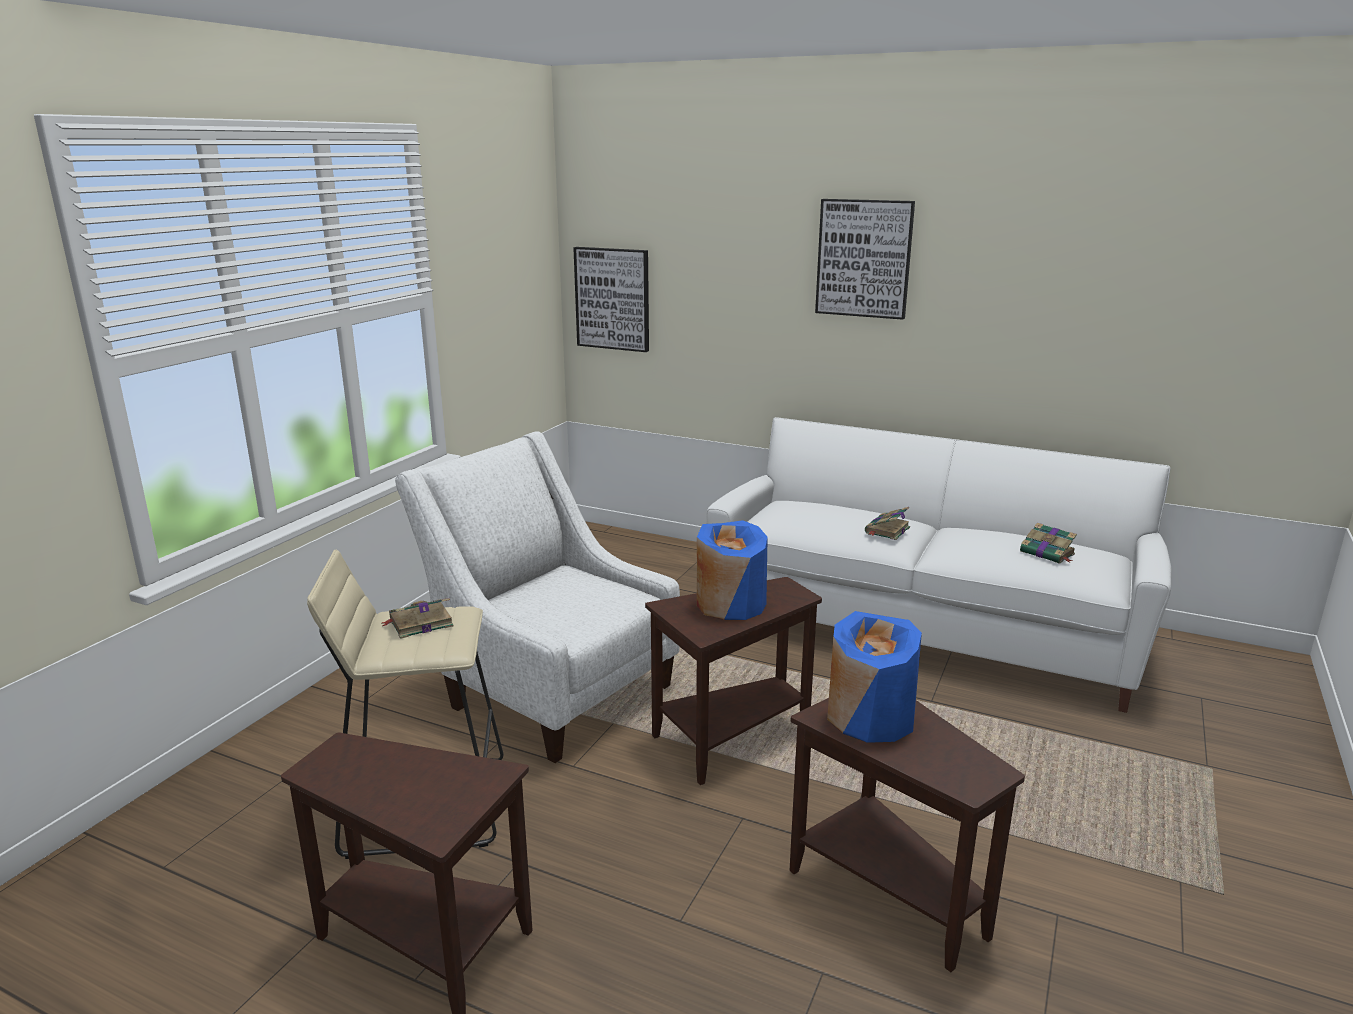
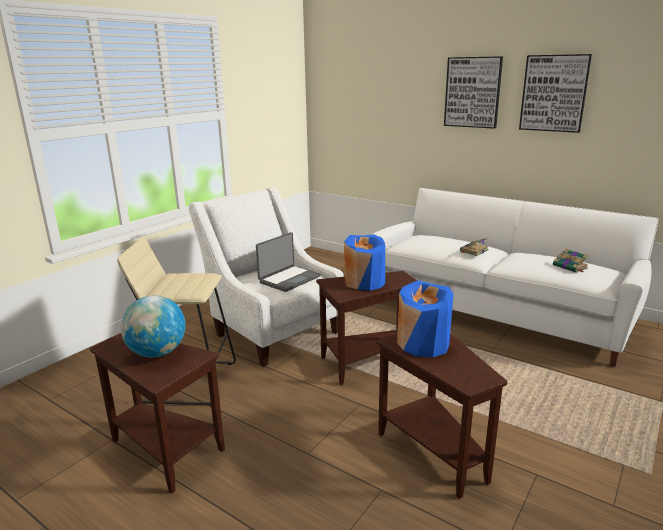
camera: 10 degrees right, 0 degrees up
(416, 775) = (157, 353): none -> globe
(419, 623) = (184, 279): book -> none
(585, 601) = (288, 279): none -> laptop
(613, 299) = (333, 120): picture -> picture (554, 93)

